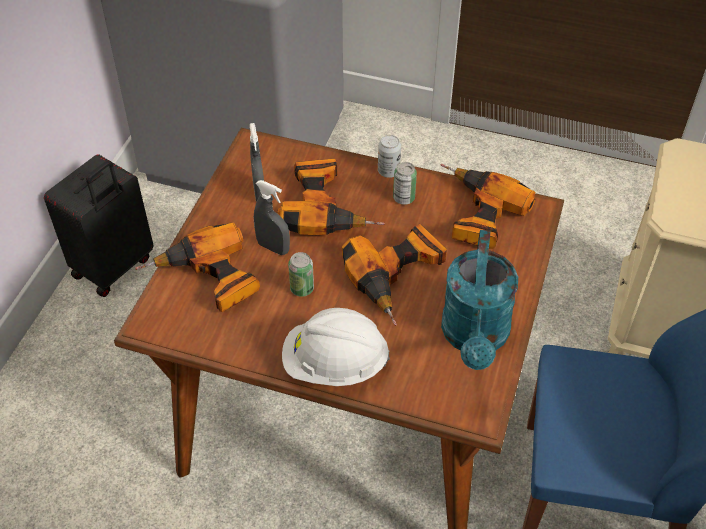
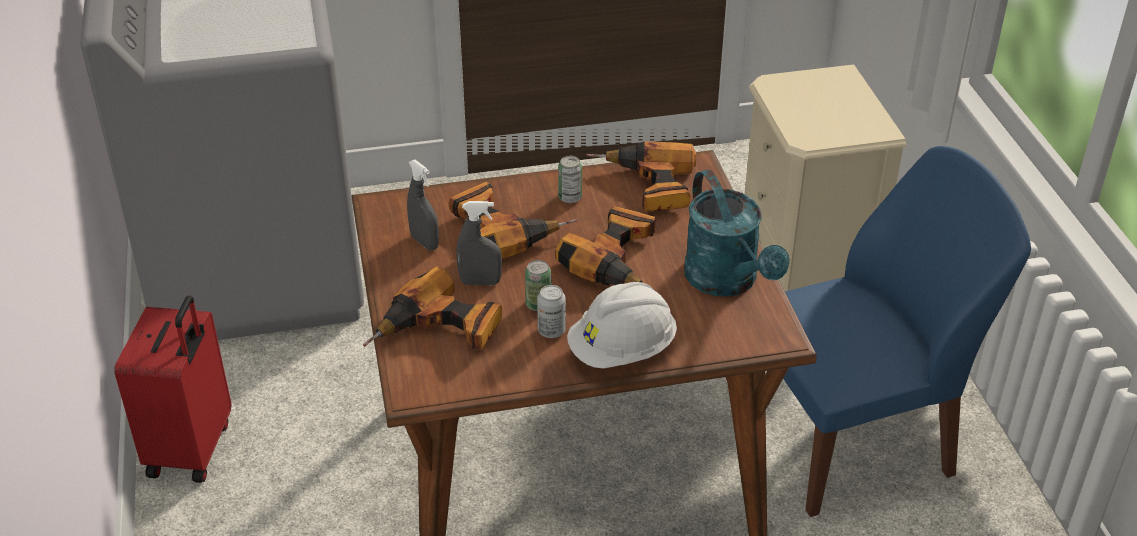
camera: 30 degrees left, 10 degrees down
(114, 268) = (192, 449): black suitcase -> red suitcase
(388, 171) = (536, 181): can -> can (551, 331)

